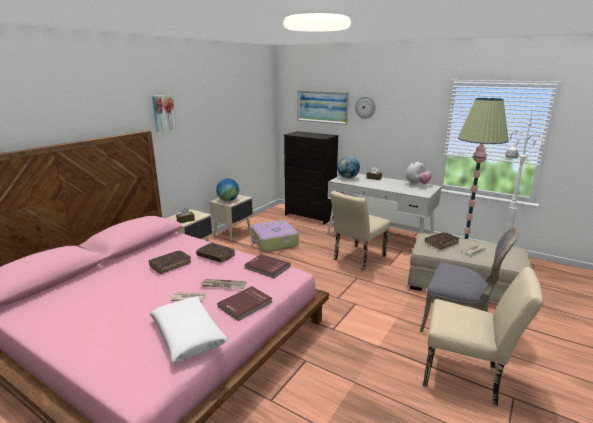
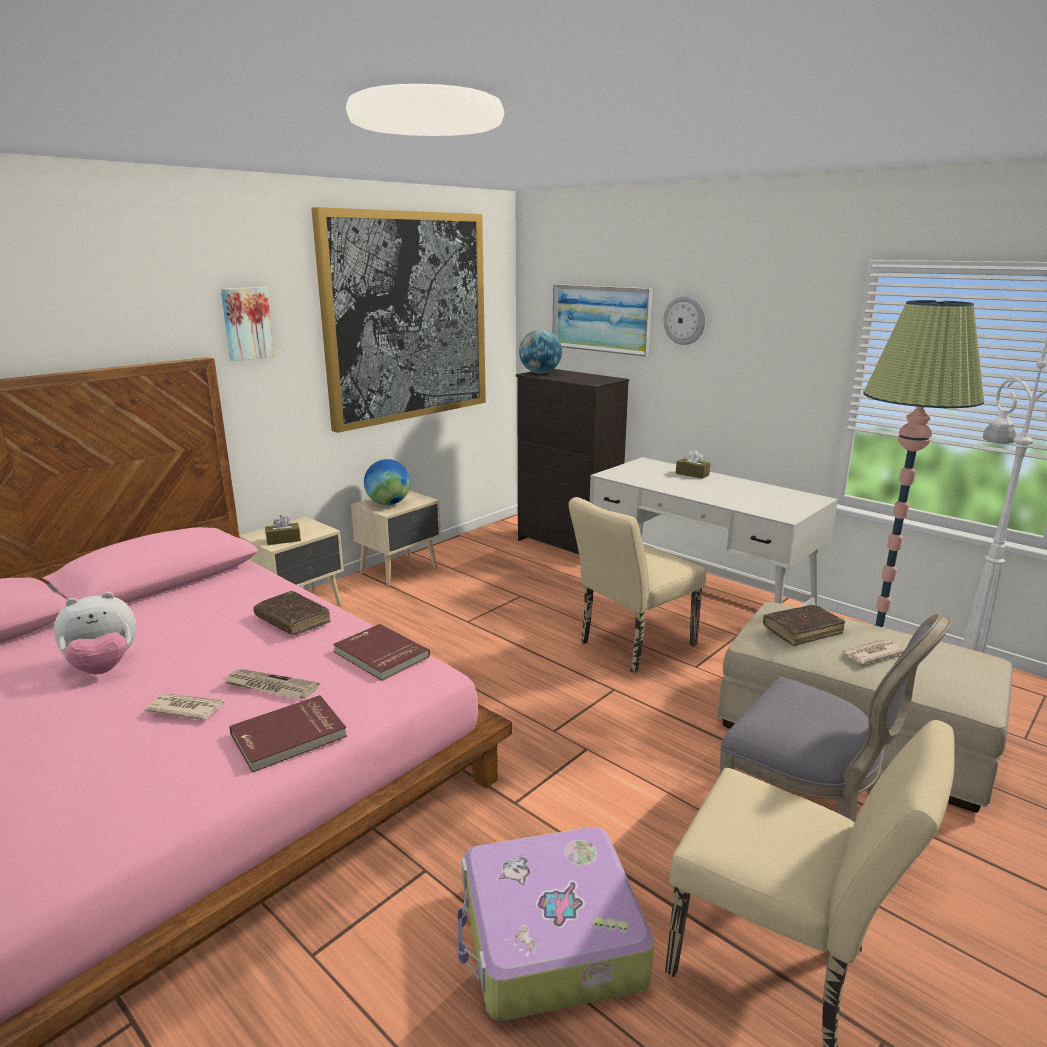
camera: 10 degrees right, 0 degrees up
(170, 265) = (194, 632): brown book -> none
(188, 335) = (134, 793): white pillow -> none
(231, 108) = (406, 317): none -> picture
(274, 242) = (472, 595): suitcase -> suitcase (549, 939)
(347, 178) = (636, 470): globe -> globe (540, 373)
(417, 184) = (782, 492): plush toy -> plush toy (103, 668)

